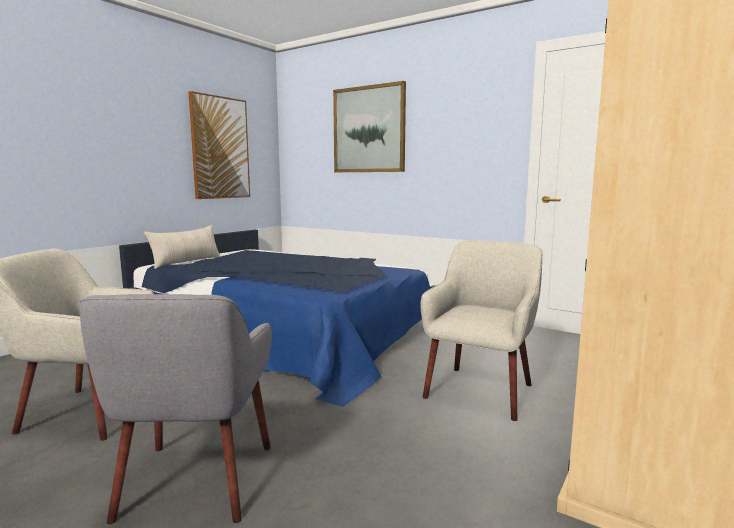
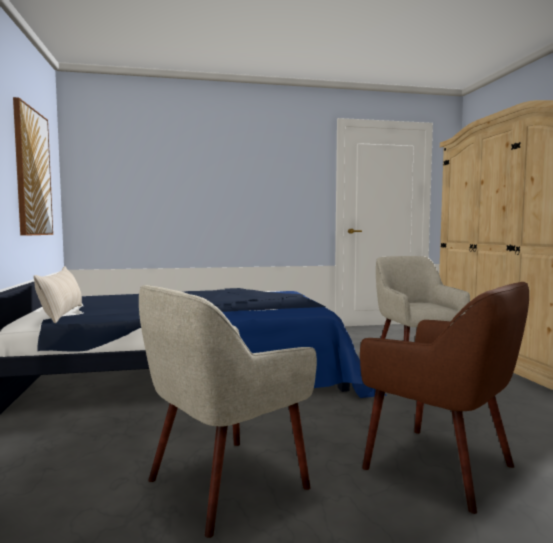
camera: 45 degrees left, 5 degrees down
(195, 482) = (441, 467): grey armchair -> brown armchair
(369, 129) = (190, 168): picture -> none

